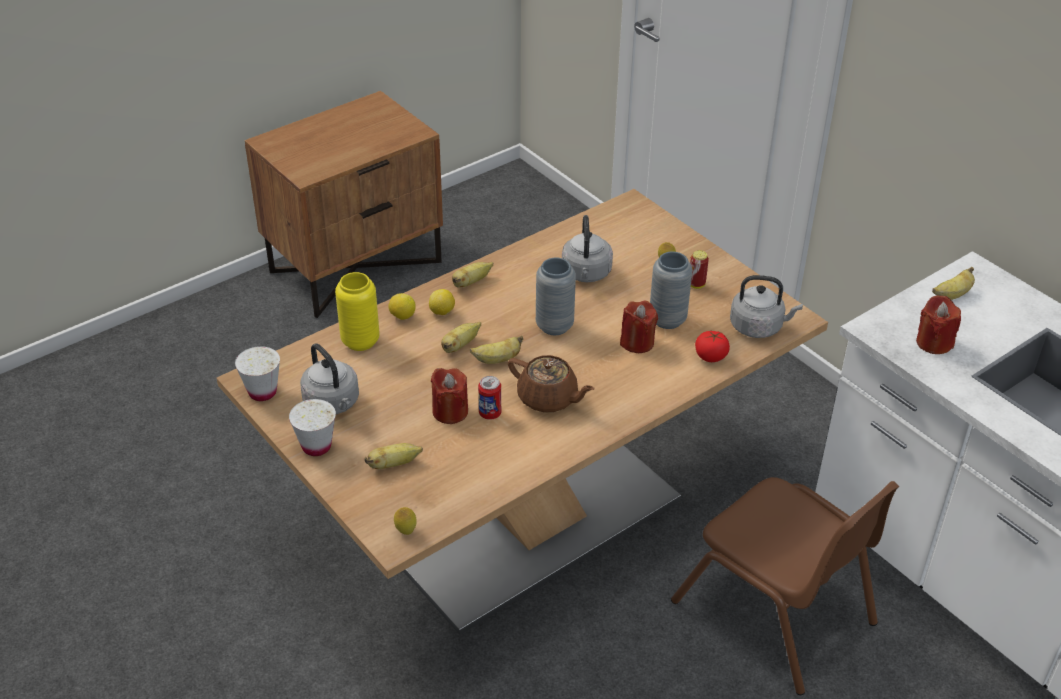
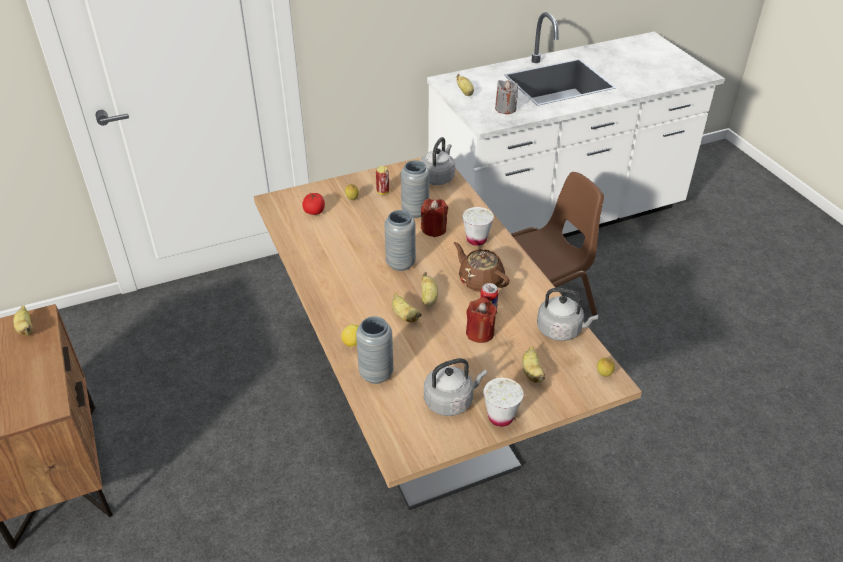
camera: 75 degrees left, 0 degrees up
(262, 392) = (421, 447): white cup -> white cup (476, 240)
(360, 341) = (376, 374): yellow vase -> grey vase
(442, 312) = (358, 319): lemon -> none
(471, 282) = (327, 298): banana -> banana (26, 328)
(548, 399) = (480, 280): brown teapot -> brown teapot turned 90 degrees counterclockwise
(586, 274) = (347, 237): grey kettle -> grey kettle (561, 330)
(711, 356) = (459, 202): tomato -> tomato (314, 211)
(934, 342) = (505, 109): red candle -> grey candle

